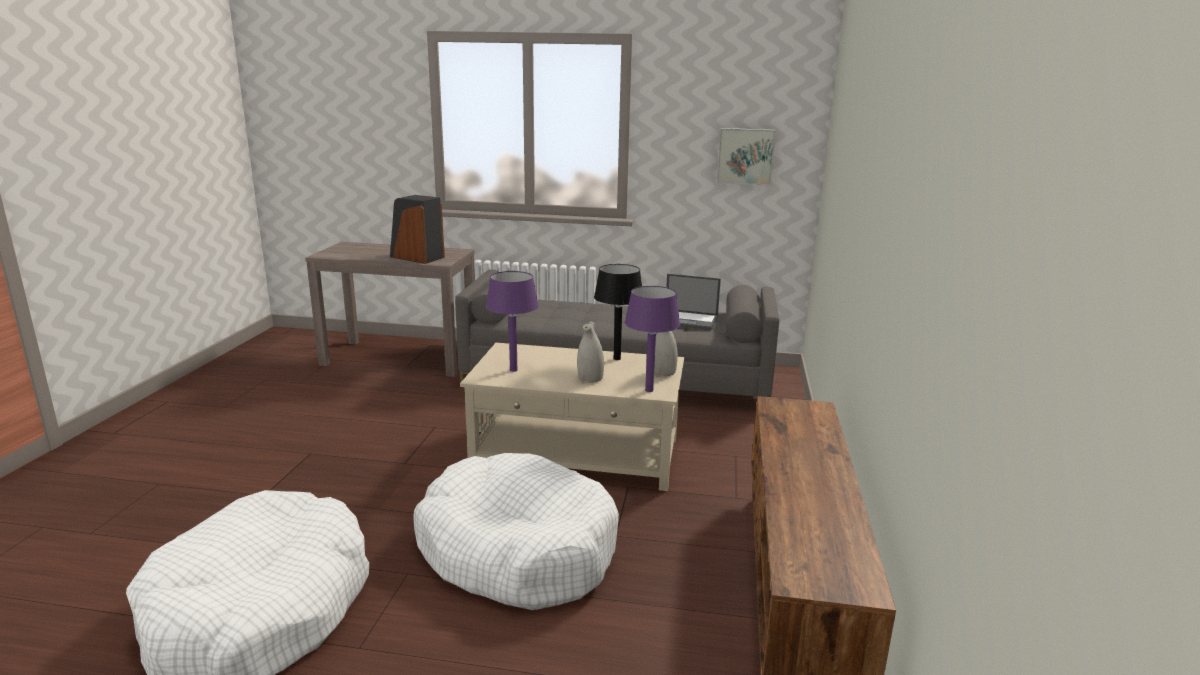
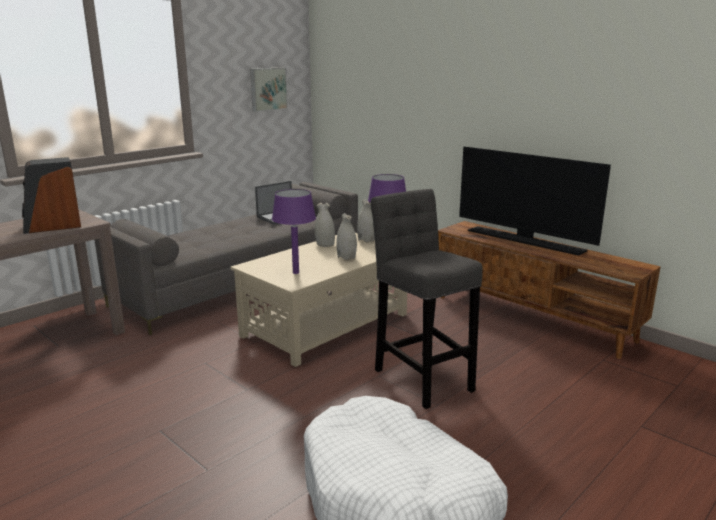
camera: 55 degrees left, 0 degrees up
(517, 550) = (421, 377): white dog bed -> grey stool
(616, 358) = (325, 244): black table lamp -> white vase
(818, 461) = (525, 241): none -> television

